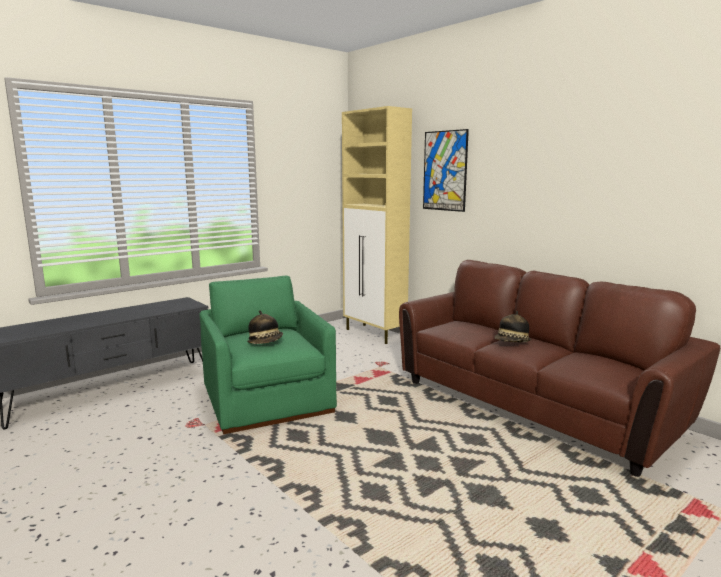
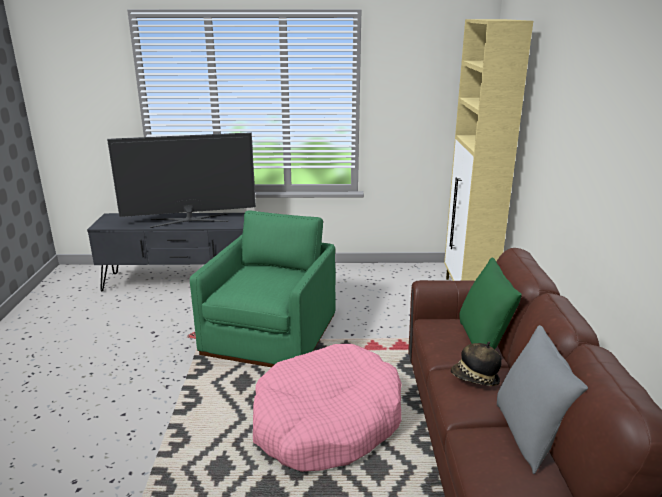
camera: 40 degrees right, 10 degrees up
(114, 315) = (190, 220): none -> television
(266, 342) = (251, 285): hat -> none
(403, 431) = (327, 422): none -> pink dog bed
(445, 171) = (549, 115): picture -> none
(480, 328) = (483, 342): none -> green pillow
(581, 355) = (529, 435): none -> grey pillow

